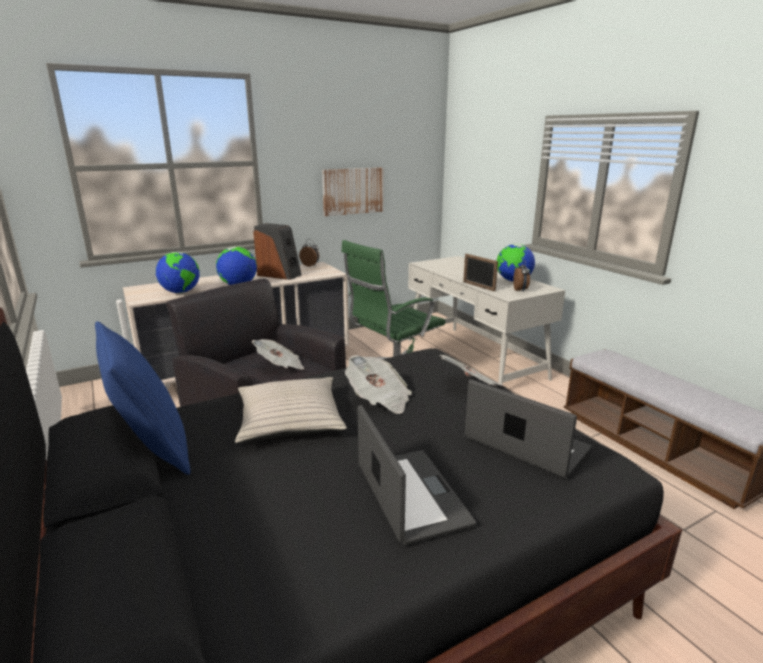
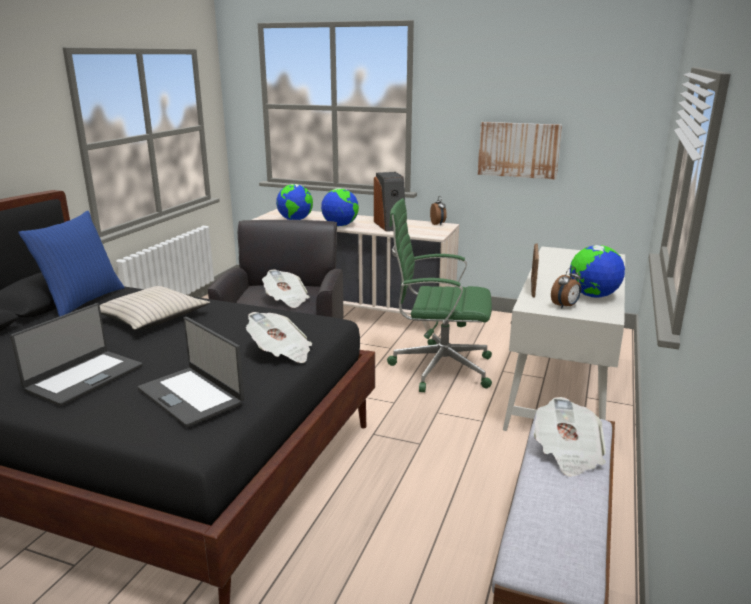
camera: 50 degrees right, 0 degrees up
(379, 399) = (214, 331): newspaper -> newspaper (567, 453)
(525, 444) = (191, 395): laptop -> laptop turned 135 degrees clockwise

